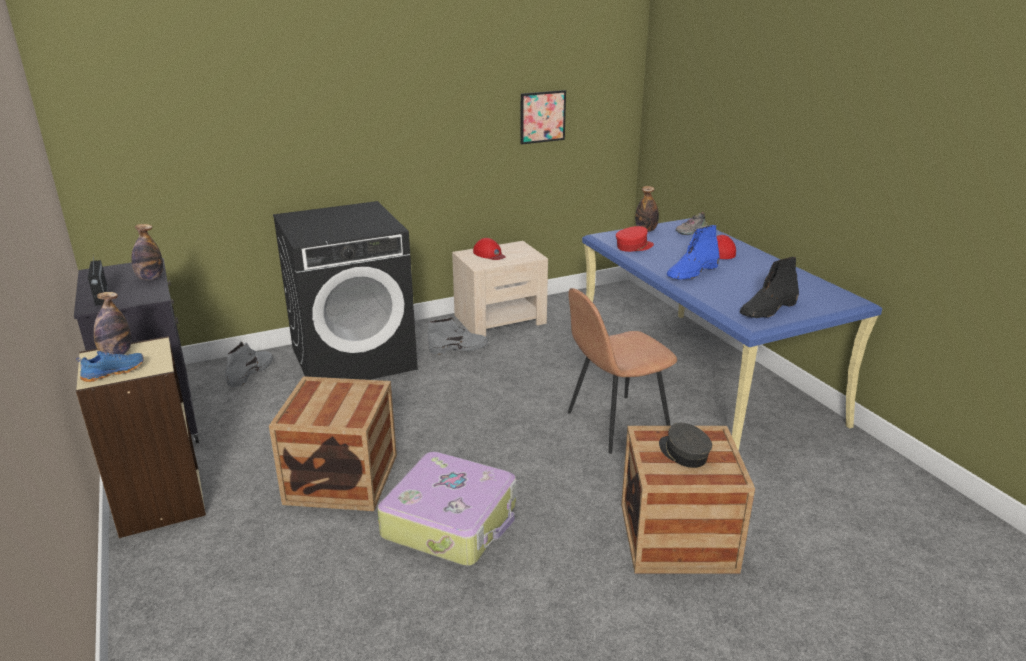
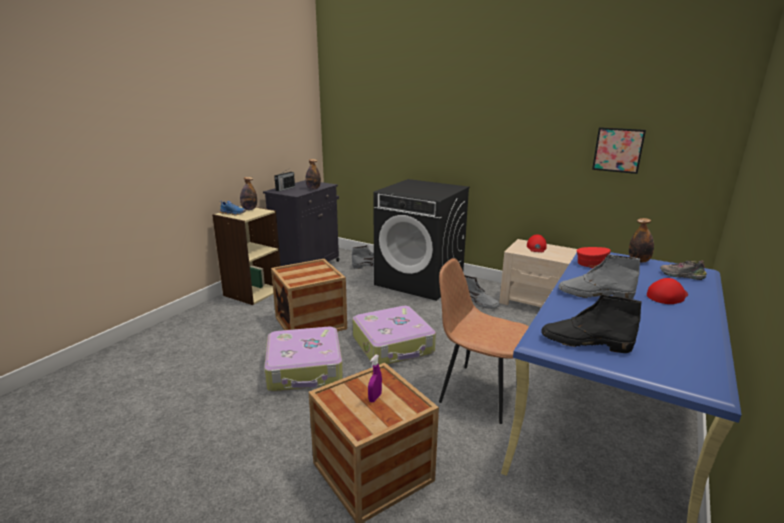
camera: 55 degrees right, 5 degrees down
(476, 437) = (393, 345): none -> suitcase
(683, 453) = (375, 398): grey cap -> purple spray bottle
(692, 272) = (594, 295): blue boot -> grey boot

